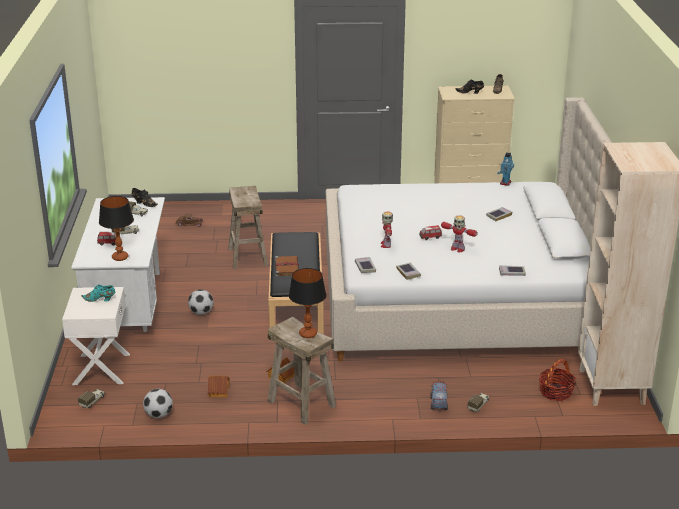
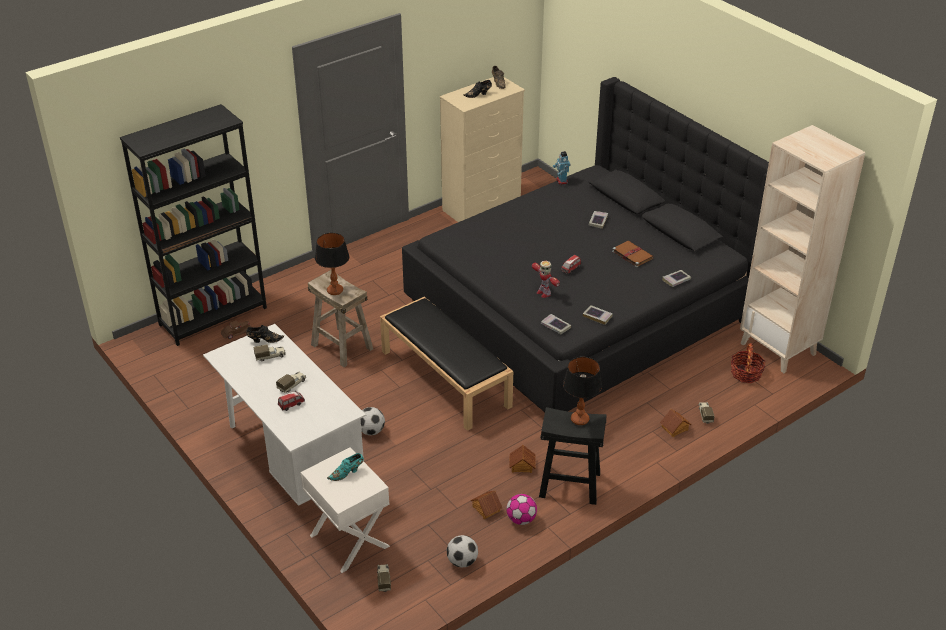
camera: 35 degrees left, 10 degrees up
(120, 257) = (325, 417): table lamp -> table lamp (335, 291)
(186, 210) = (213, 316): none -> black bookcase
(235, 409) = (521, 519): none -> football
(286, 267) = (447, 350): brown book -> brown book (632, 255)
(302, 403) = (570, 484): beige stool -> black stool
(438, 403) = (675, 428): toy truck -> toy house
(457, 249) = (606, 272): toy robot -> none
(462, 299) = (581, 312): beige bed -> black bed

